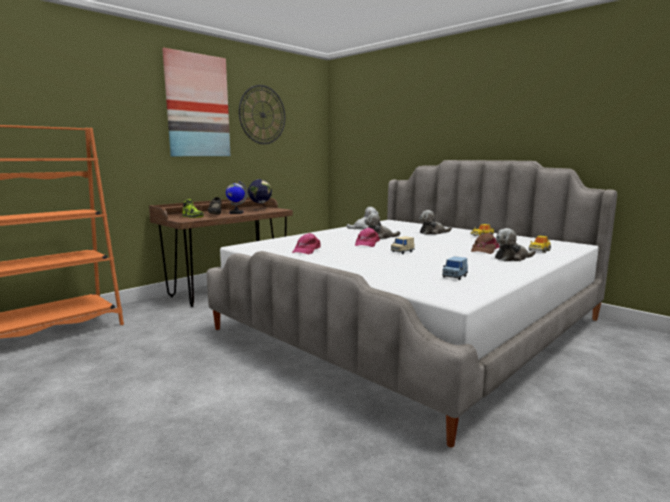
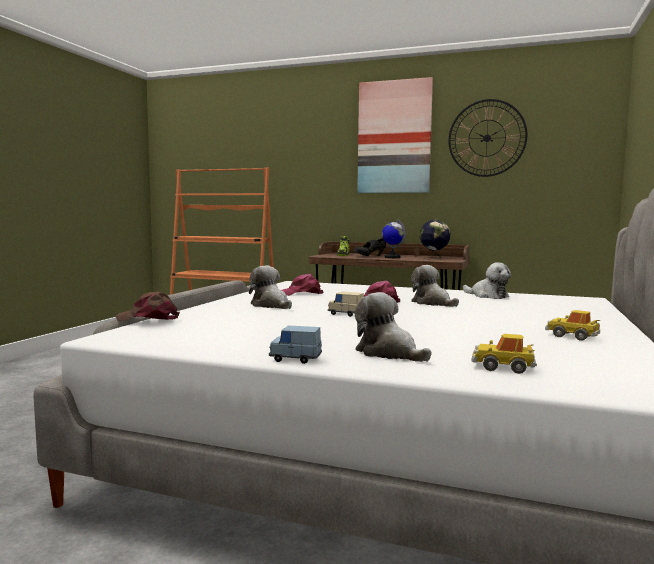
camera: 65 degrees right, 5 degrees down
(433, 233) = (533, 316): plush toy -> plush toy (271, 305)
(454, 277) = (219, 334): blue toy car -> blue toy car (295, 359)
(484, 250) = (433, 340): brown cap -> brown cap (148, 318)

